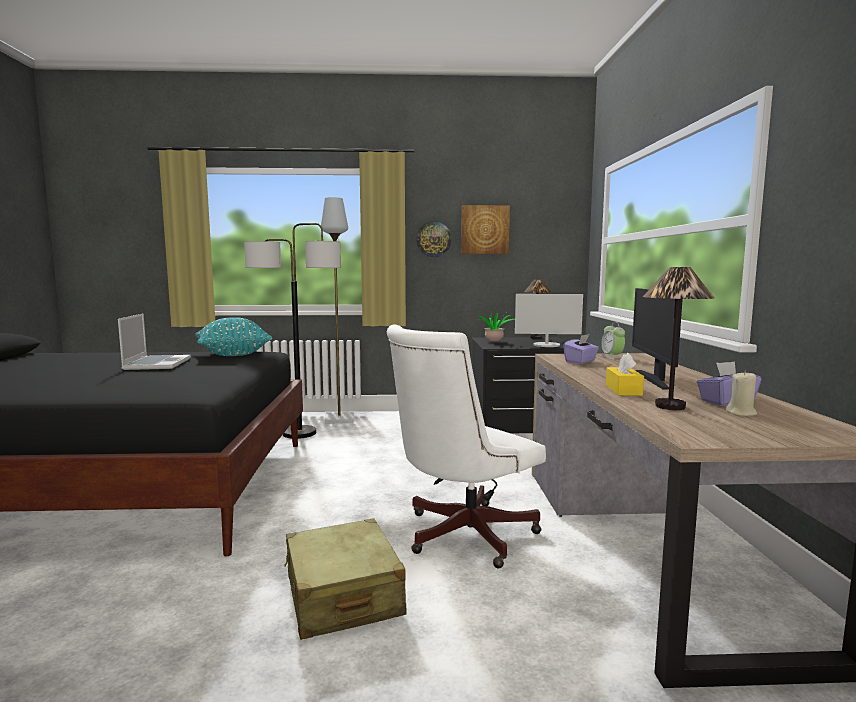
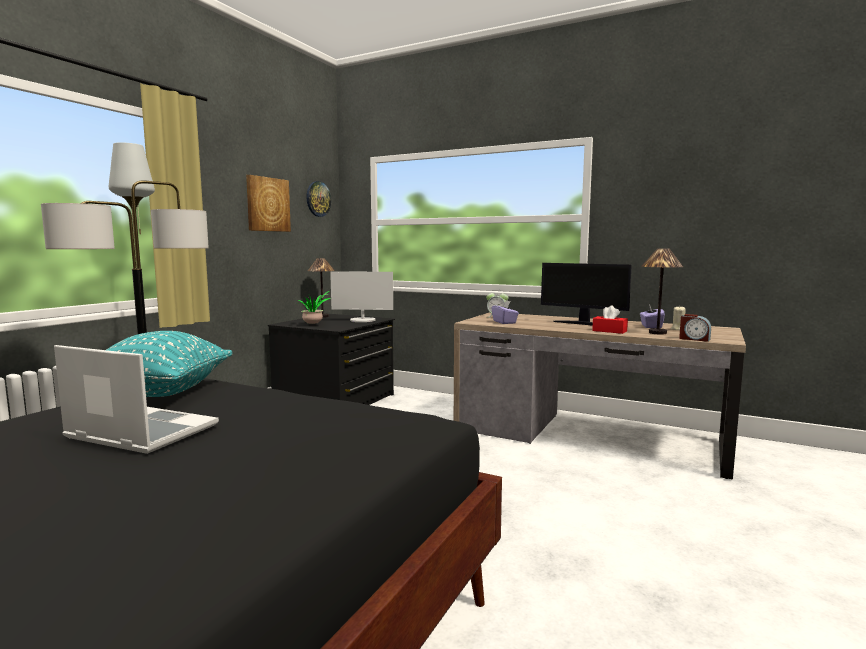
camera: 60 degrees left, 0 degrees up
(342, 595) = (601, 550): beige suitcase -> none
(433, 239) = (221, 212): wall clock -> wall clock (318, 199)
(461, 535) = (533, 481): white office chair -> none
(546, 345) = (362, 320): monitor -> monitor turned 60 degrees clockwise
(623, 390) = (609, 331): yellow tissue box -> red tissue box
(661, 422) = (694, 339): none -> alarm clock

